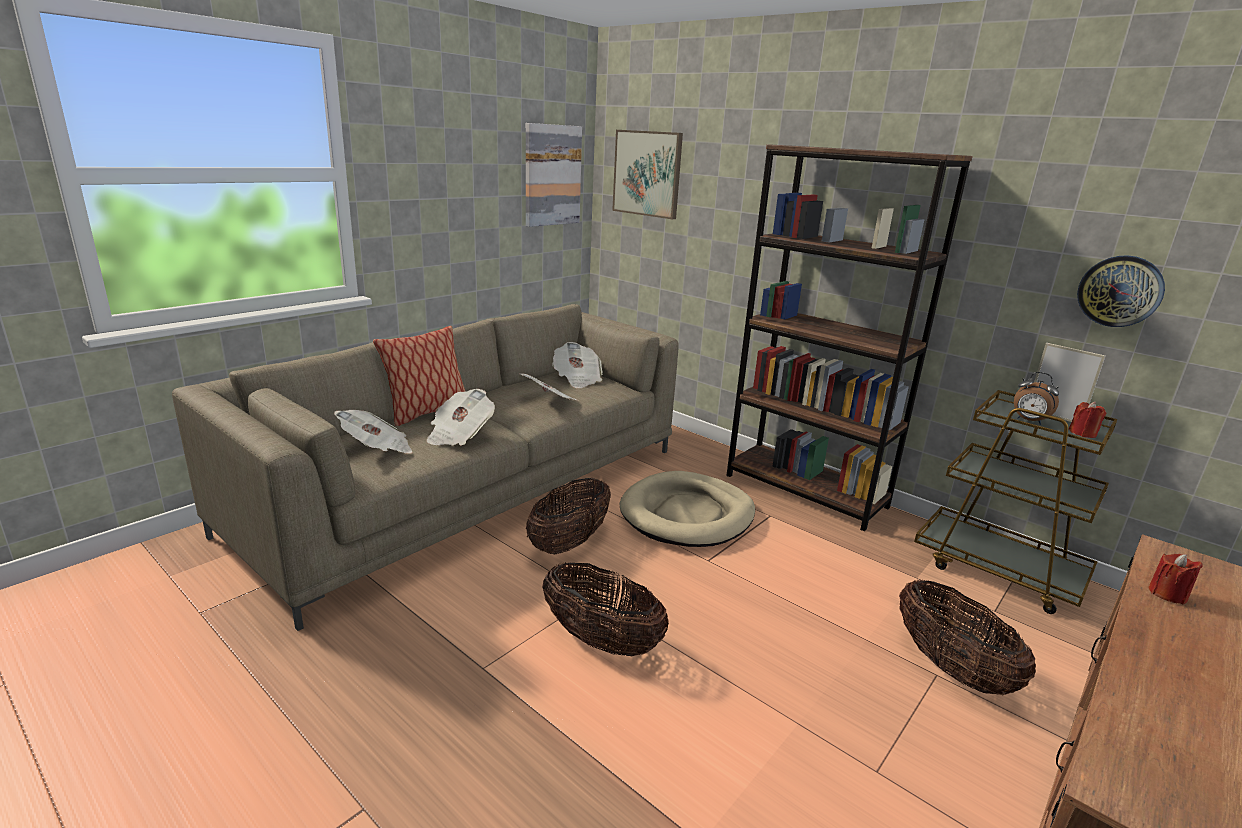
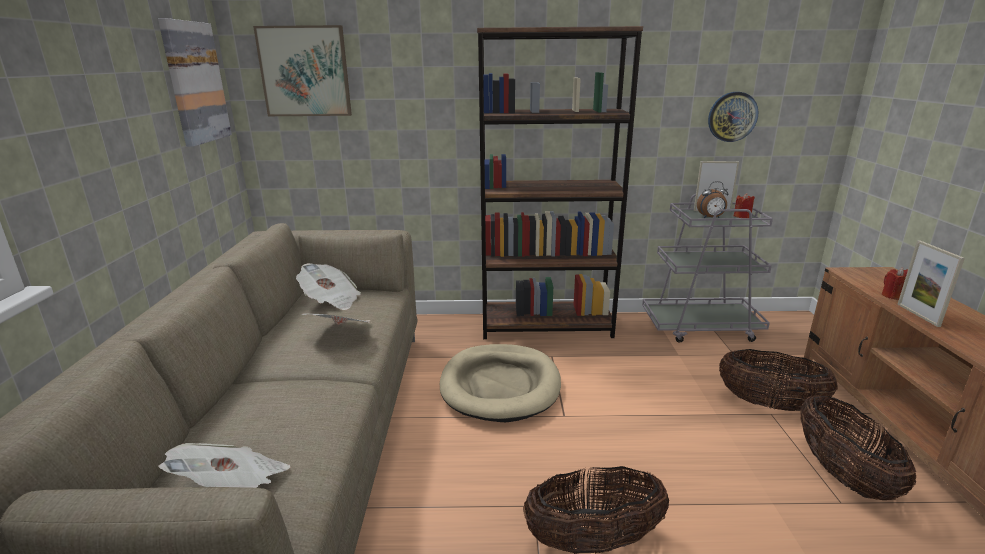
camera: 40 degrees left, 0 degrees up
(427, 413) = (222, 407): pillow -> none
(459, 435) = (309, 413): newspaper -> none
(569, 542) = (448, 467): basket -> basket (842, 474)
(998, 570) = (701, 327): brown cart -> grey cart
(1147, 620) = (918, 315): none -> picture frame

